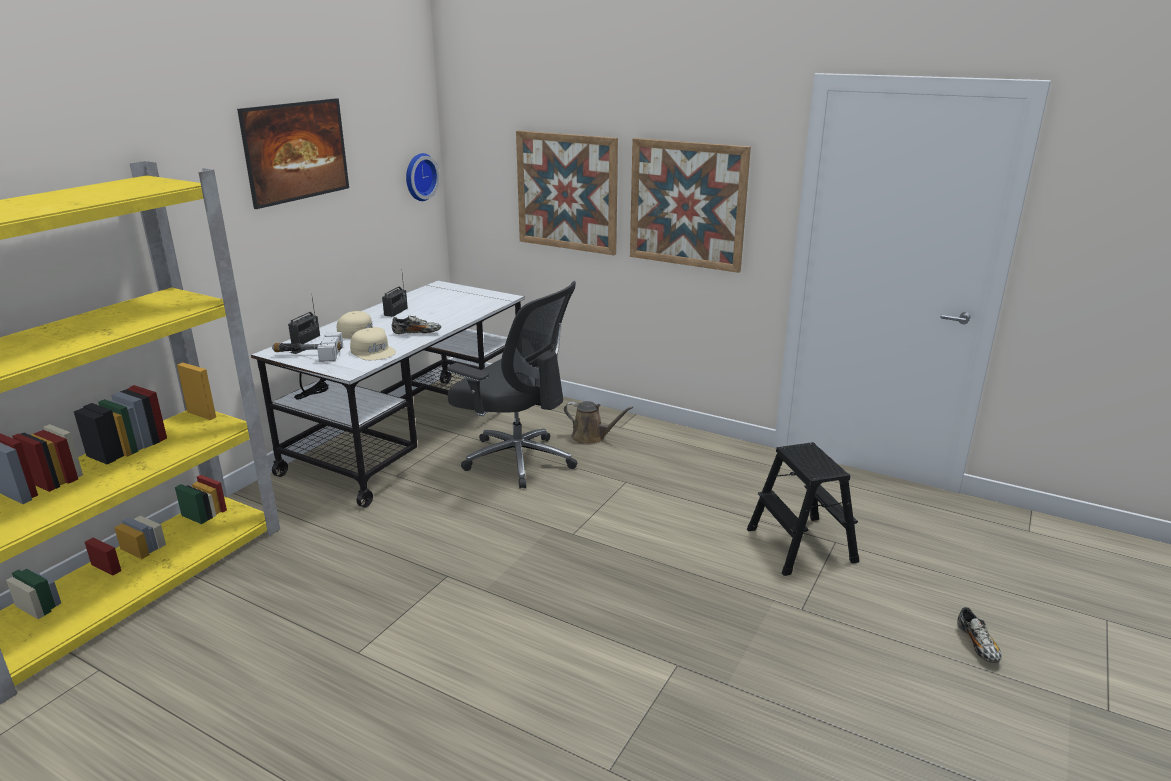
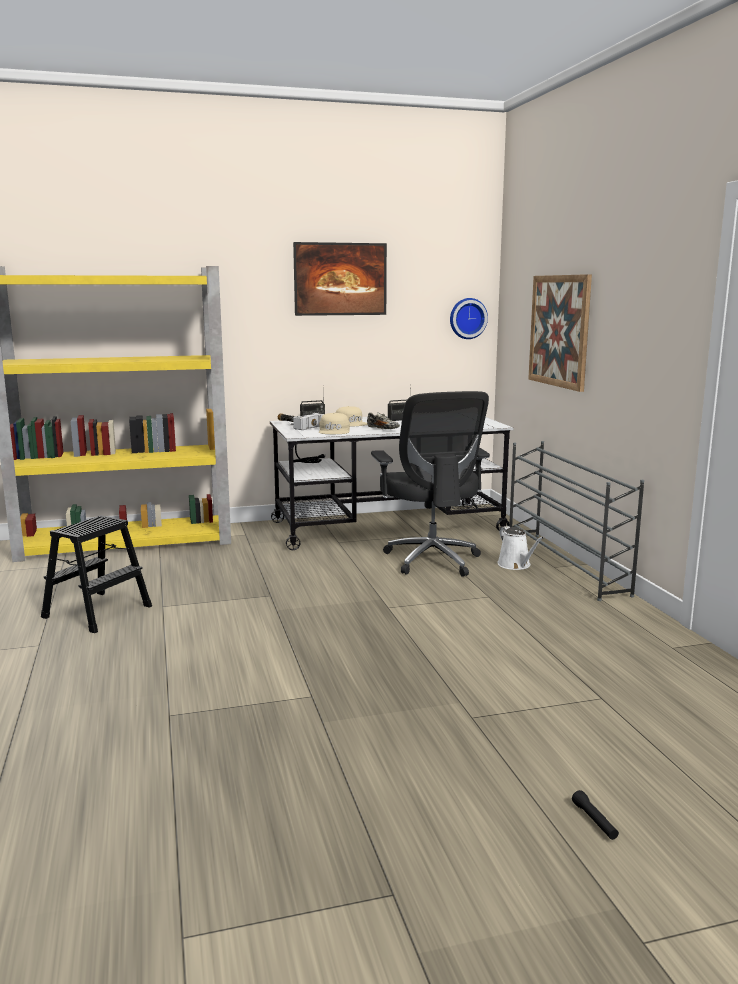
camera: 45 degrees right, 10 degrees down
(591, 437) = (516, 565): brown watering can -> white watering can
(623, 421) = (564, 565): none -> grey shoe rack
(687, 204) = (631, 337): picture -> none
(801, 544) = (562, 685): black step ladder -> black step ladder (97, 611)
(977, 645) = (594, 821): shoe -> black flashlight

